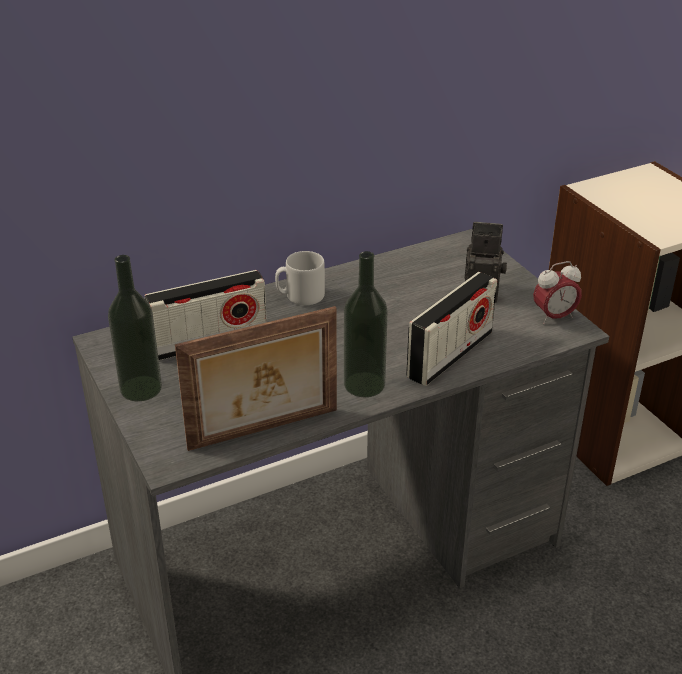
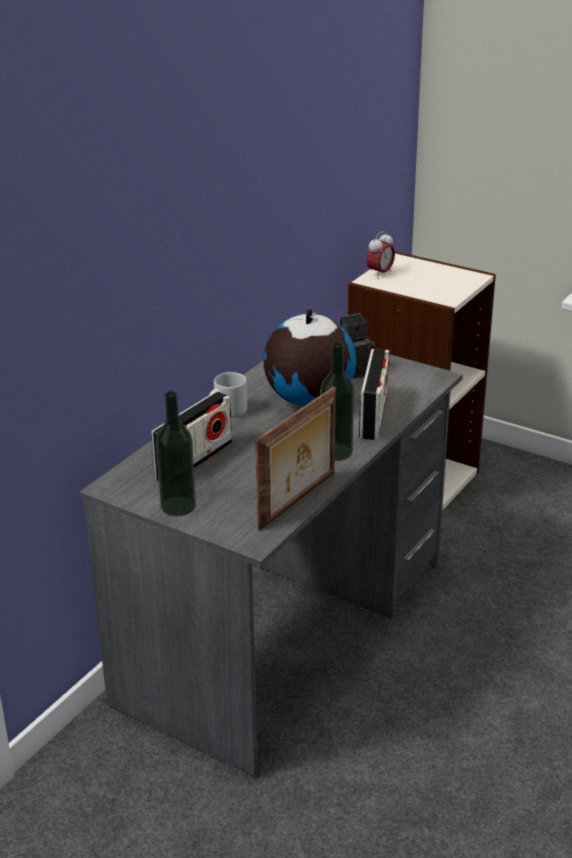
camera: 30 degrees left, 5 degrees down
(396, 311) = (308, 401): none -> globe
(554, 317) = (417, 373): alarm clock -> alarm clock (380, 273)

